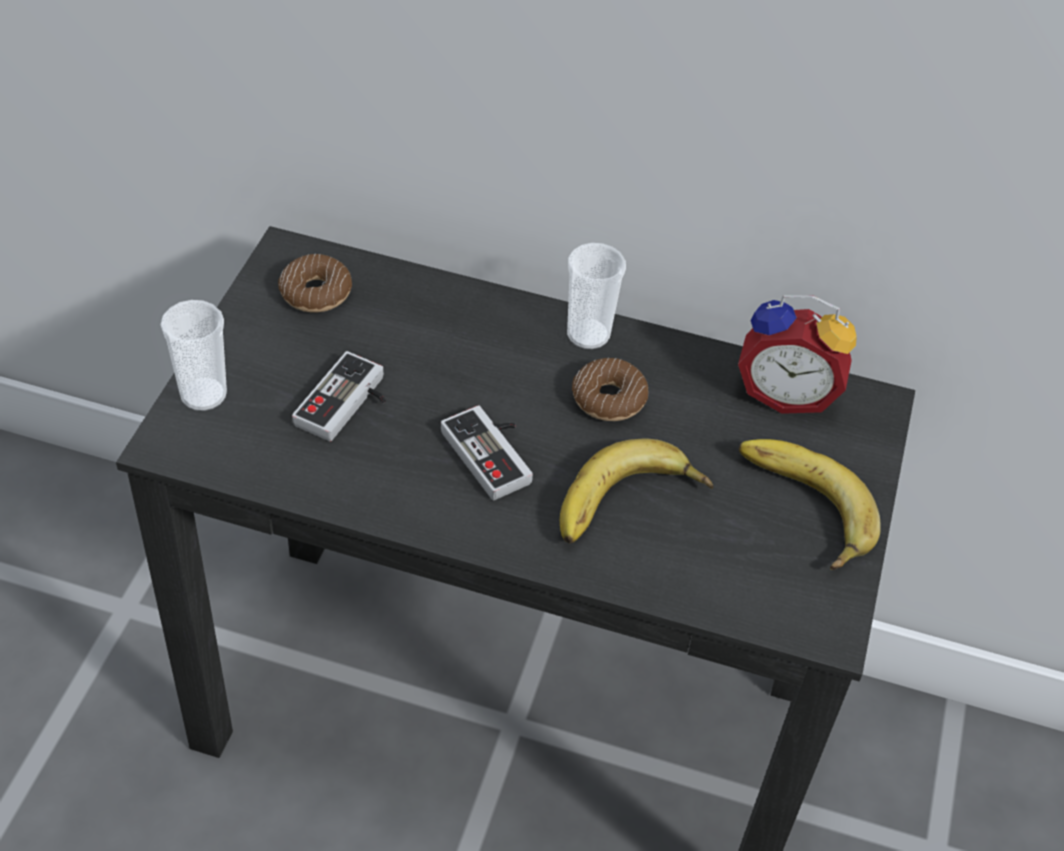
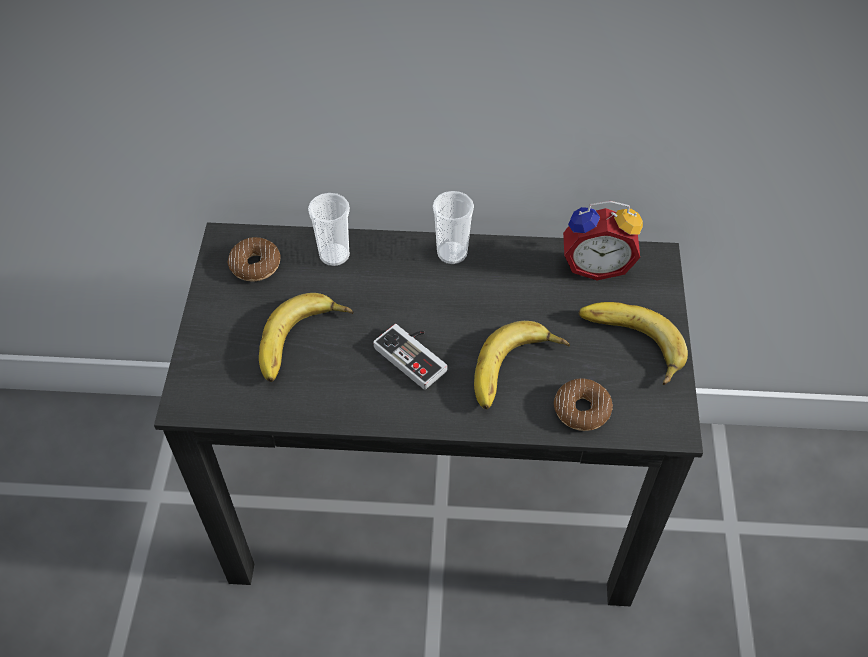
camera: 10 degrees left, 5 degrees up
(203, 395) = (200, 360): cup -> cup (334, 255)
(348, 405) = (304, 343): game controller -> banana
(609, 398) = (480, 296): donut -> donut (581, 410)

